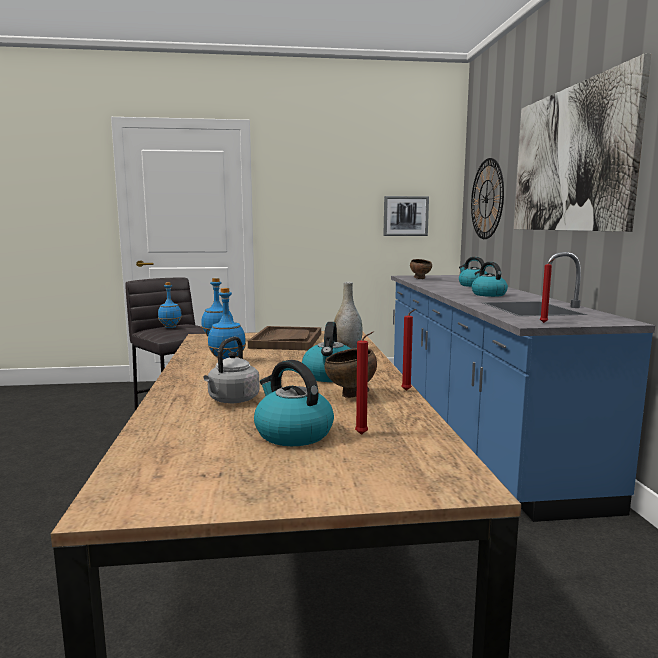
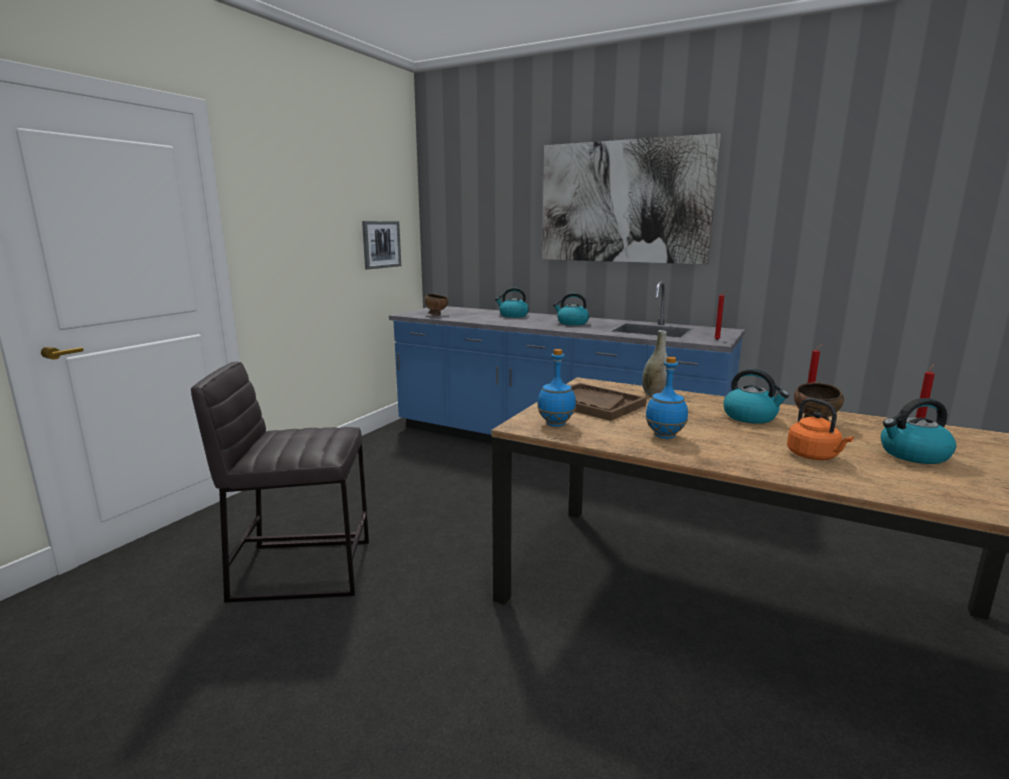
camera: 55 degrees left, 5 degrees up
(170, 327) = (289, 441): blue bottle -> none
(232, 400) = (814, 456): grey kettle -> orange kettle
(486, 199) = (477, 227): wall clock -> none

